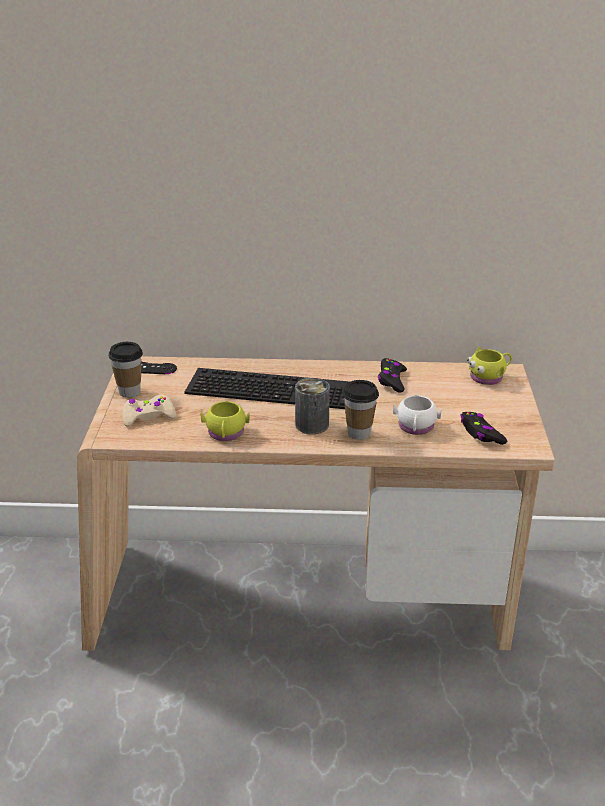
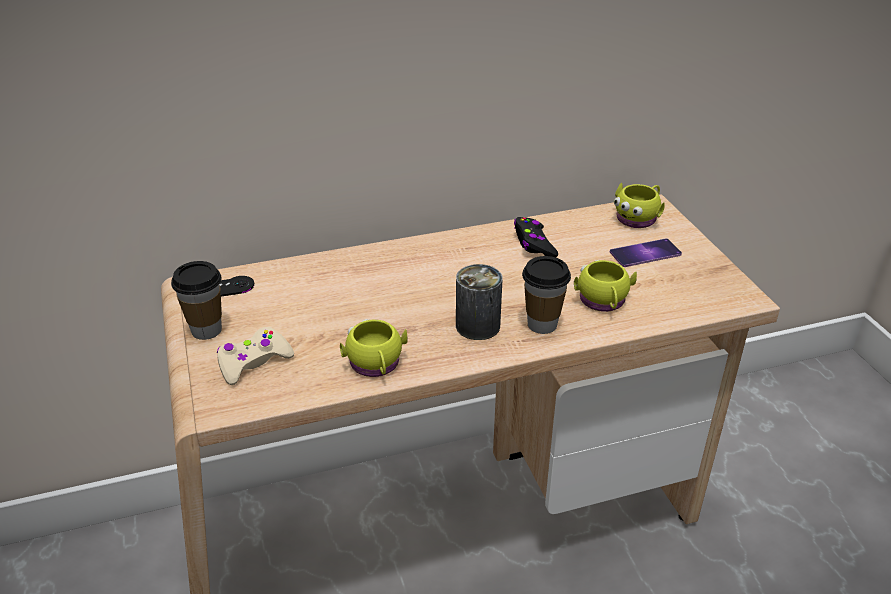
camera: 20 degrees left, 5 degrees up
(273, 387) = (397, 283): keyboard -> none
(415, 428) = (603, 302): white mug -> yellow mug
(474, 402) = (645, 253): none -> phone
(481, 434) = (680, 293): black game controller -> none

